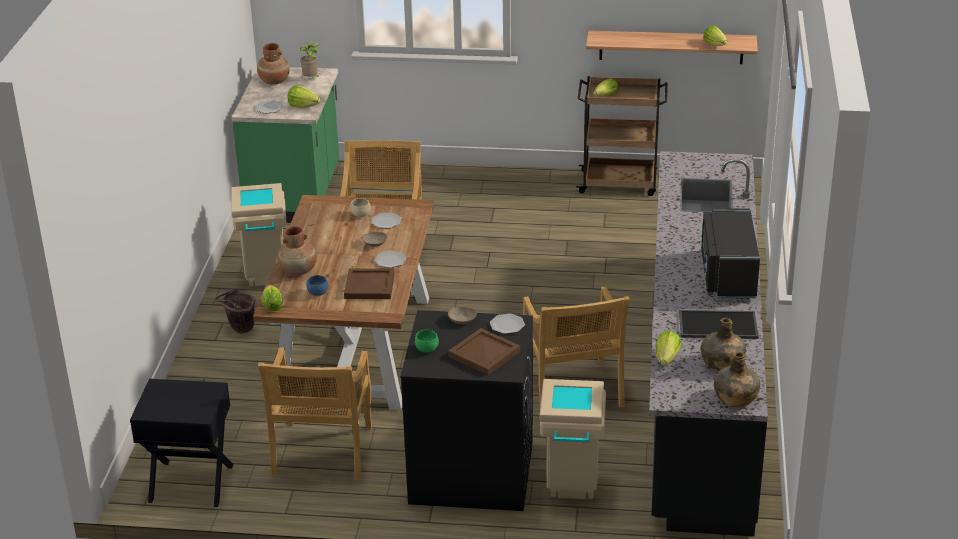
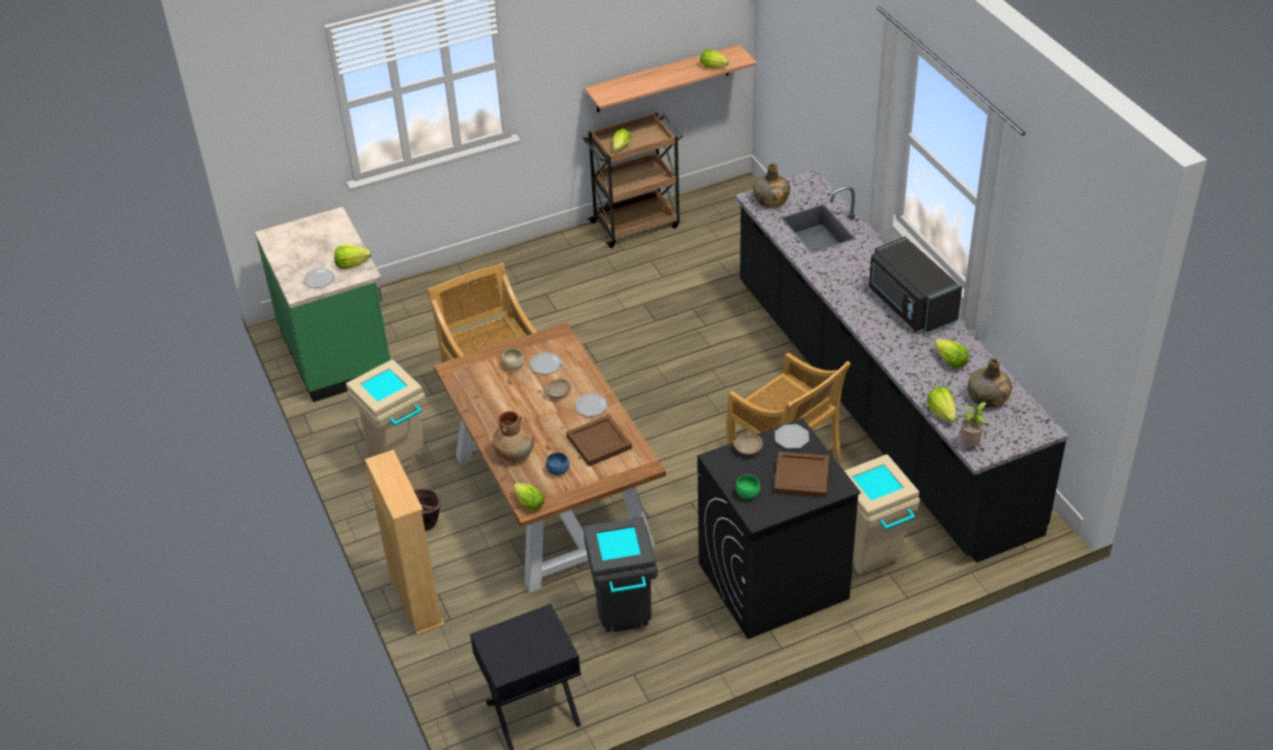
camera: 30 degrees left, 10 degrees up
(185, 375) = (416, 600): none -> beige bookcase
(274, 81) = (291, 244): brown vase -> none
(311, 79) = (328, 229): potted plant -> potted plant (970, 445)
(322, 452) = (625, 623): beige chair -> grey trash can
(717, 326) = (950, 362): tray -> lettuce
(735, 398) = (1028, 428): green bottle -> green bottle (770, 200)

